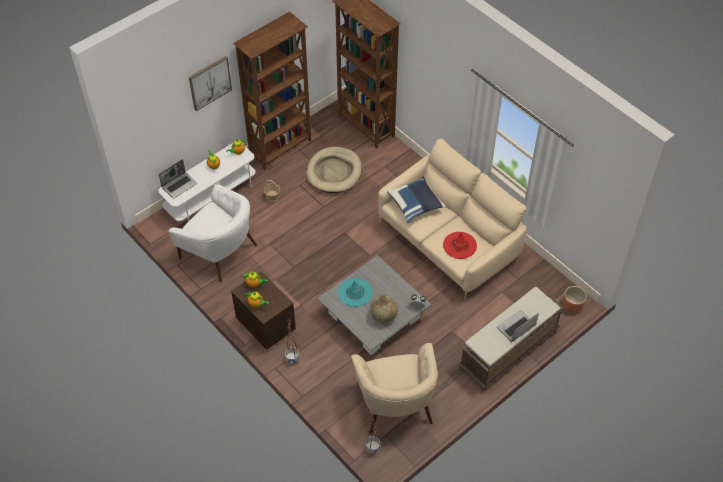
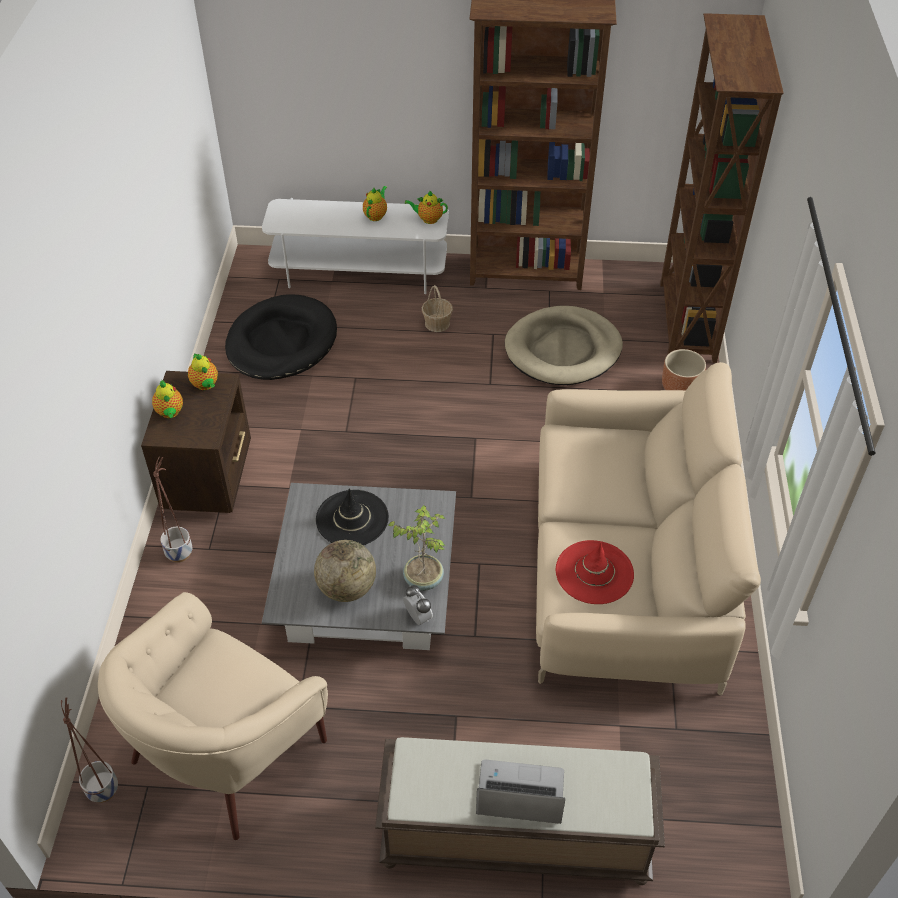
camera: 45 degrees right, 5 degrees down
(179, 185) = (303, 211): laptop -> none
(209, 82) = (411, 50): picture -> none
(219, 251) = (281, 342): white armchair -> black dog bed
(355, 292) = (352, 519): turquoise hat -> black hat
(404, 293) = (423, 579): none -> potted plant
(415, 205) = (596, 457): blue pillow -> none
(572, 306) = (731, 866): brown planter -> brown planter (680, 389)

